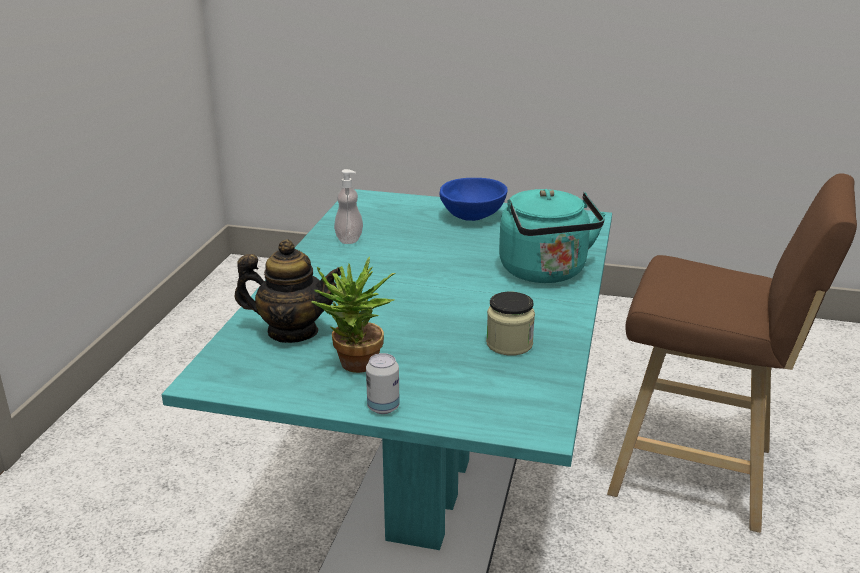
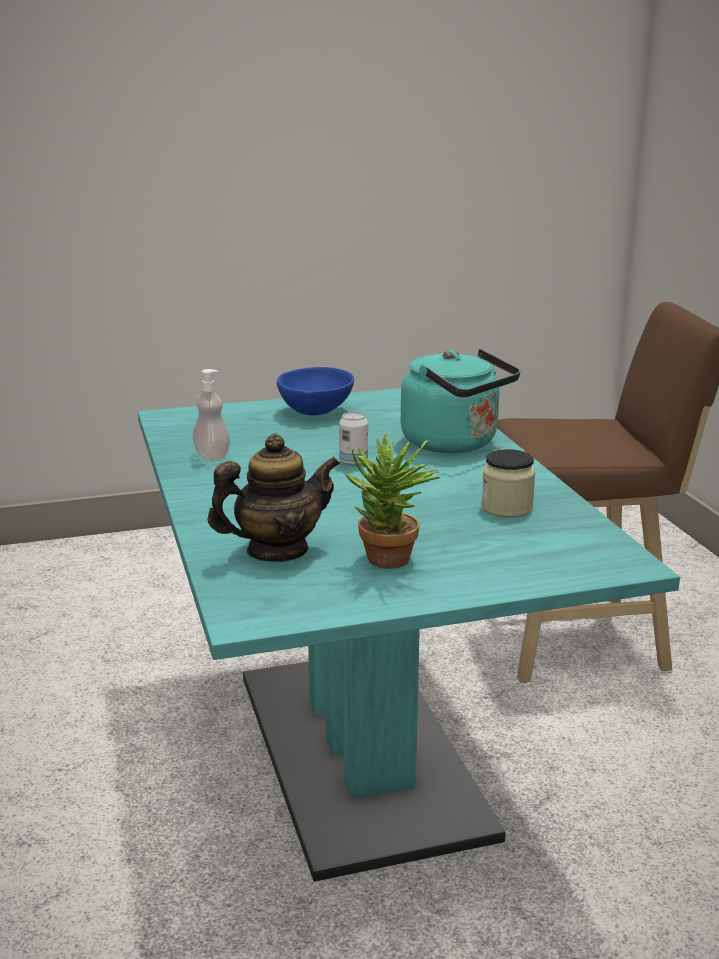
camera: 30 degrees left, 5 degrees down
(383, 407) = (468, 588): can -> can (353, 462)

